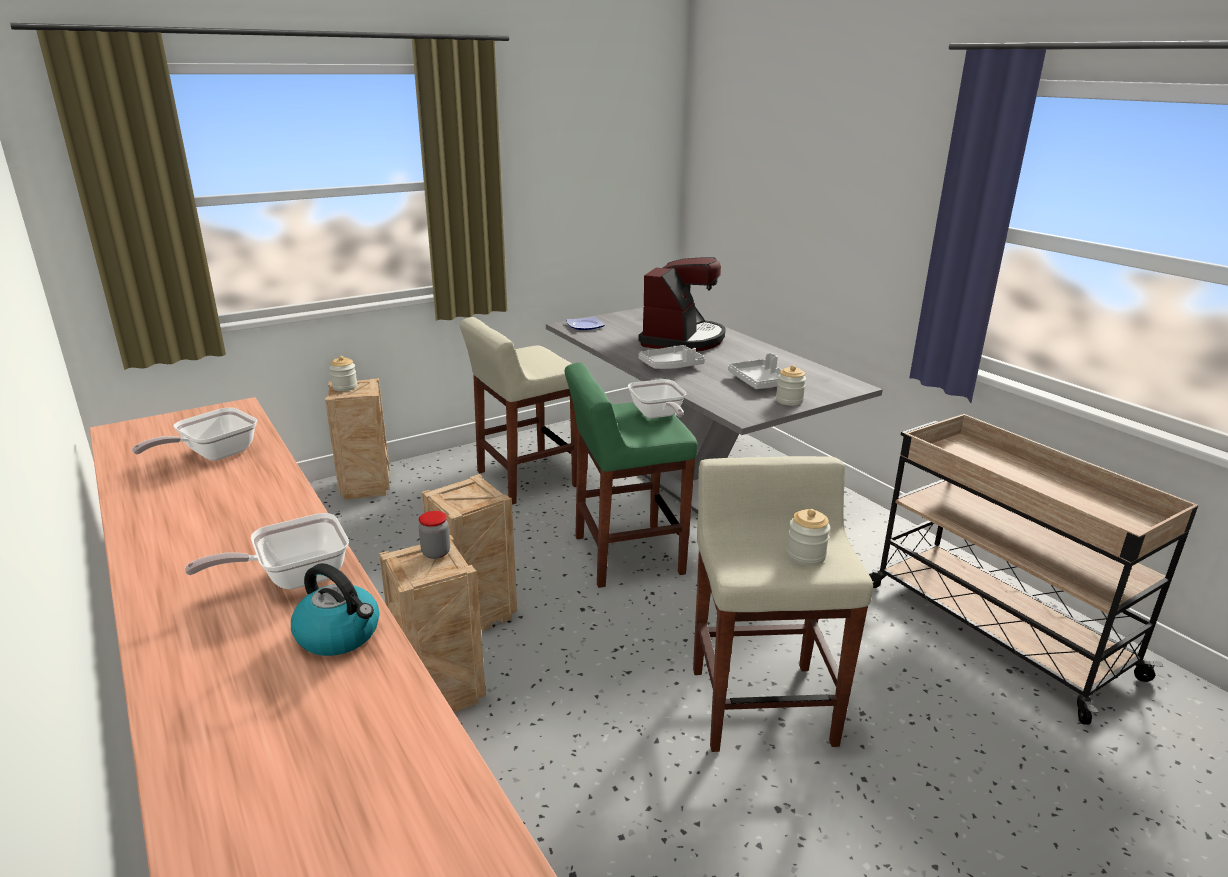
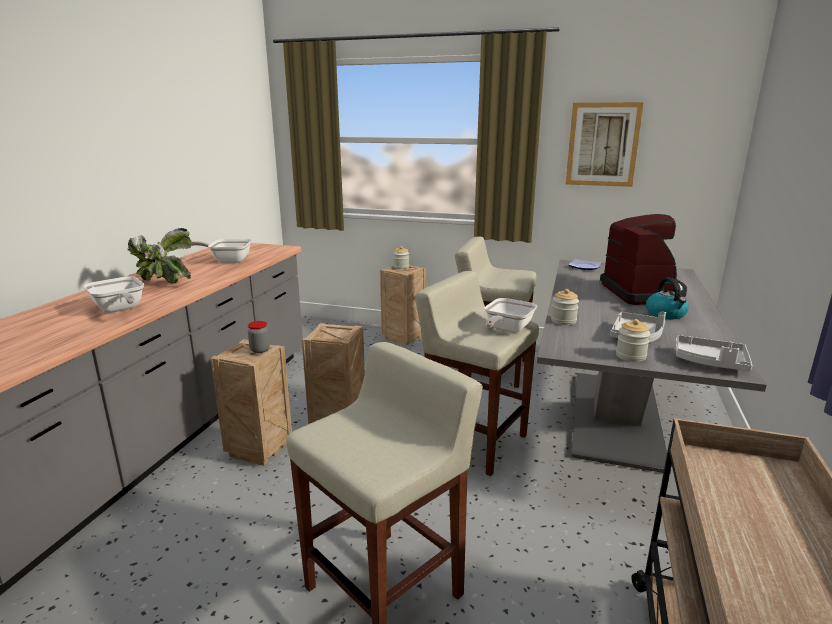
camera: 50 degrees right, 5 degrees down
(229, 522) = (163, 284): none -> potted plant
(294, 577) = (119, 310): frying pan -> frying pan turned 150 degrees counterclockwise
(340, 635) = (68, 335): kettle -> kettle (666, 314)
(560, 178) = (602, 144): none -> picture
(626, 555) = (473, 442): green stool -> beige stool
(671, 366) = (587, 304): grey tray -> grey tray (710, 362)
(682, 339) = (643, 292): coffee machine -> coffee machine turned 75 degrees counterclockwise
(805, 555) = (375, 451): jar -> jar (563, 321)

